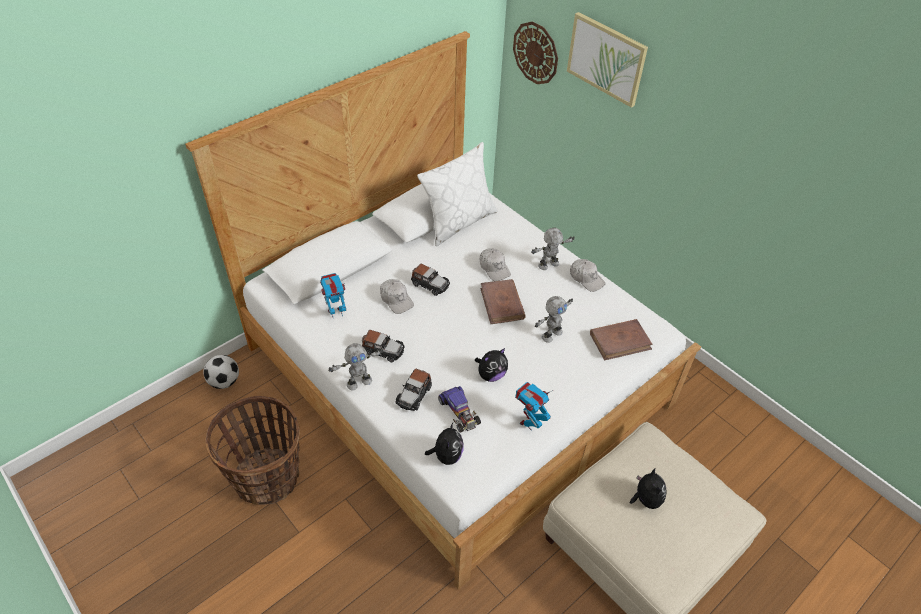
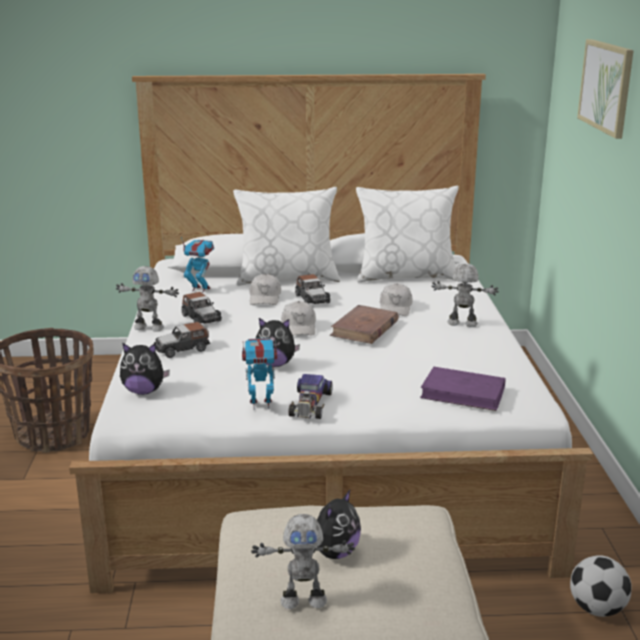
camera: 40 degrees right, 25 degrees down
(224, 381) = (110, 367): football -> football (597, 609)
(382, 264) = (287, 278): none -> white pillow
(446, 456) = (144, 391): plush toy -> plush toy turned 45 degrees clockwise
(459, 412) = (201, 370): toy car -> toy car (310, 404)
(535, 53) = (564, 111): wall clock -> none
(551, 334) = (387, 363): toy robot -> toy robot (303, 600)
(586, 278) = (494, 344): white cap -> white cap (299, 327)
(620, 341) = (463, 393): brown book -> purple book

